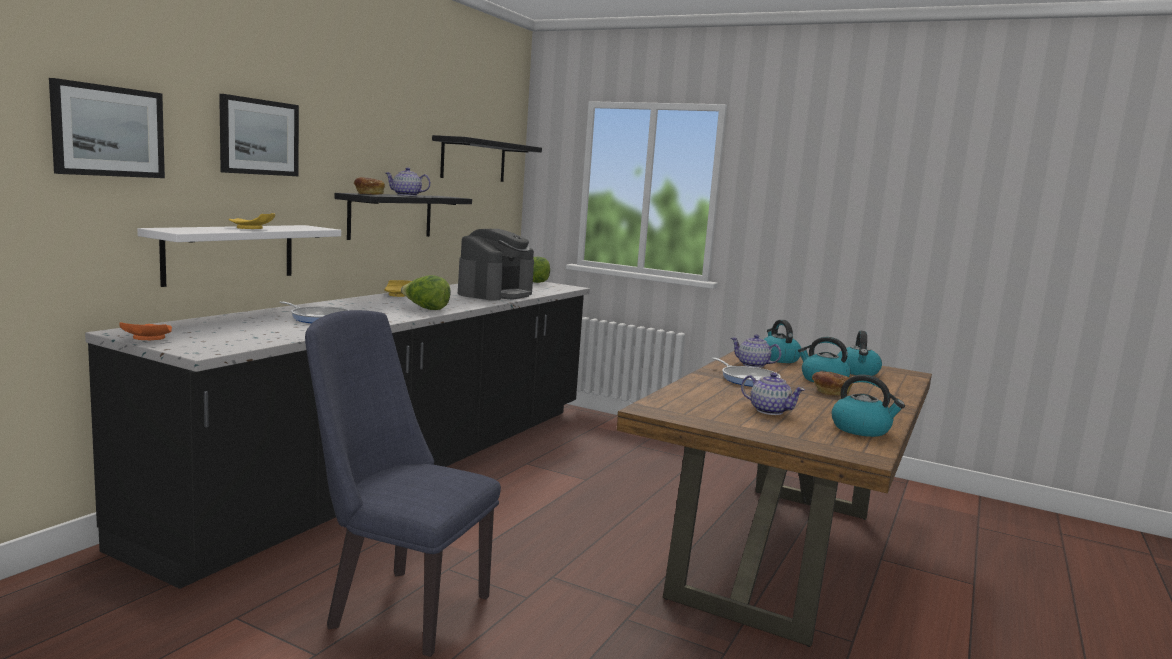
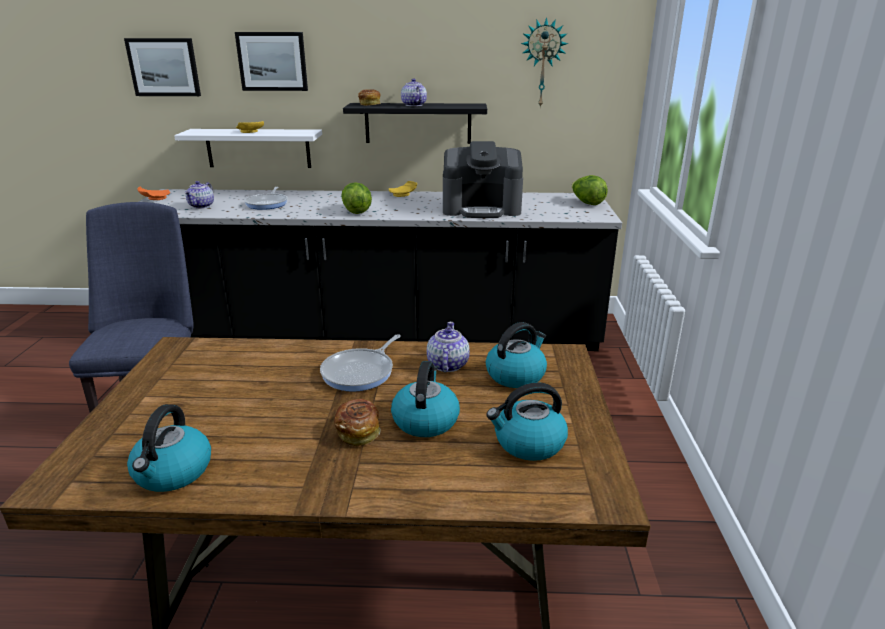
camera: 65 degrees right, 15 degrees up
(473, 160) = (542, 63): black shelf -> wall clock
(769, 410) = (219, 403): teapot -> teapot (202, 206)

